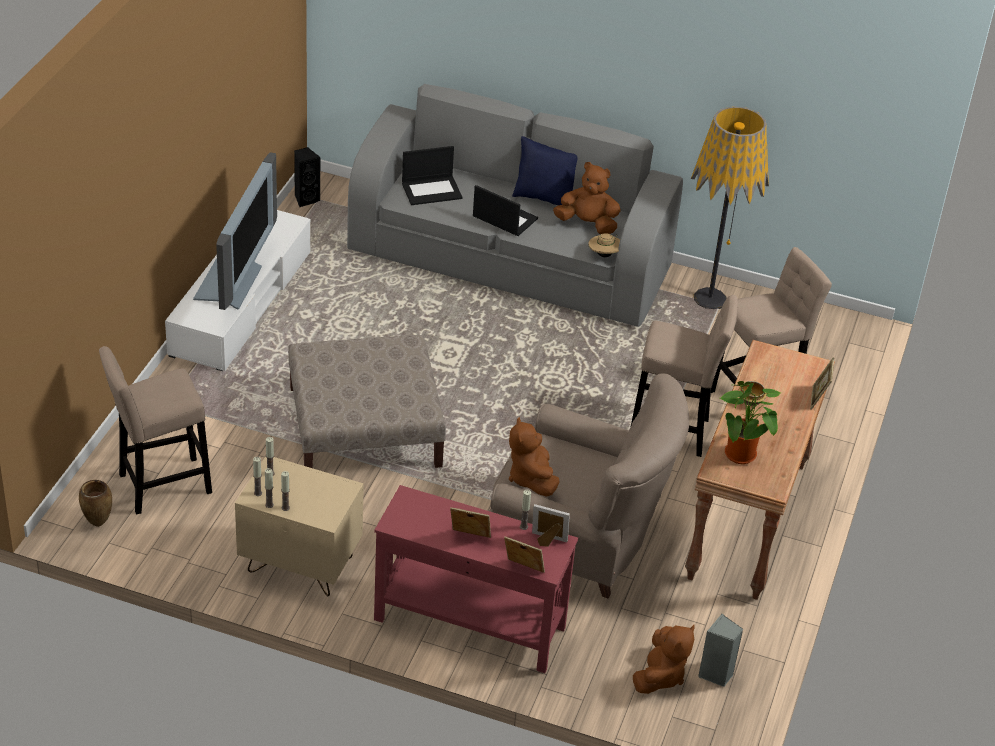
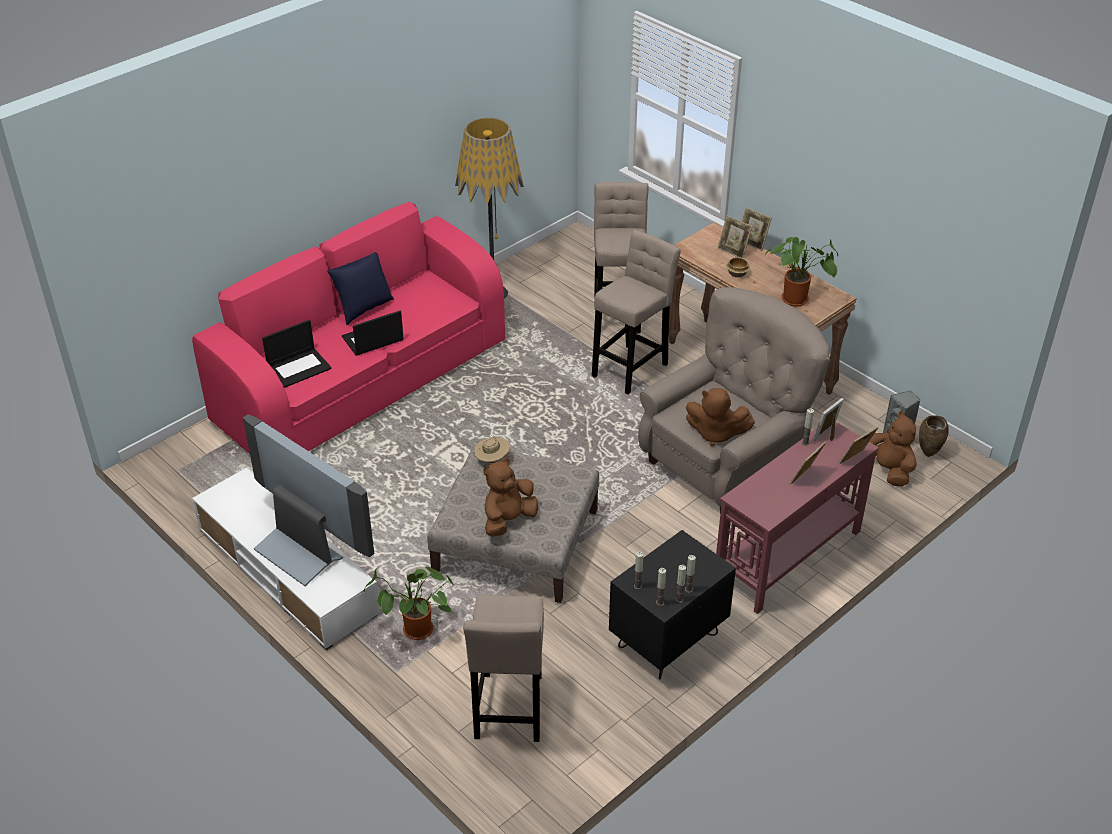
camera: 60 degrees left, 0 degrees up
(97, 524) = (536, 777): brown vase -> brown vase (928, 454)
(217, 400) = (415, 632): none -> potted plant
(299, 565) = (668, 642): beige nightstand -> black nightstand
(306, 199) = (169, 478): black speaker -> none
(432, 190) = (299, 367): laptop -> laptop turned 45 degrees clockwise
(510, 260) = (362, 381): grey sofa -> pink sofa
(587, 224) = (417, 298): brown plush toy -> brown plush toy (508, 520)
(604, 255) = (464, 302): beige hat -> beige hat (492, 459)
(790, 388) = (733, 251): none -> picture frame

